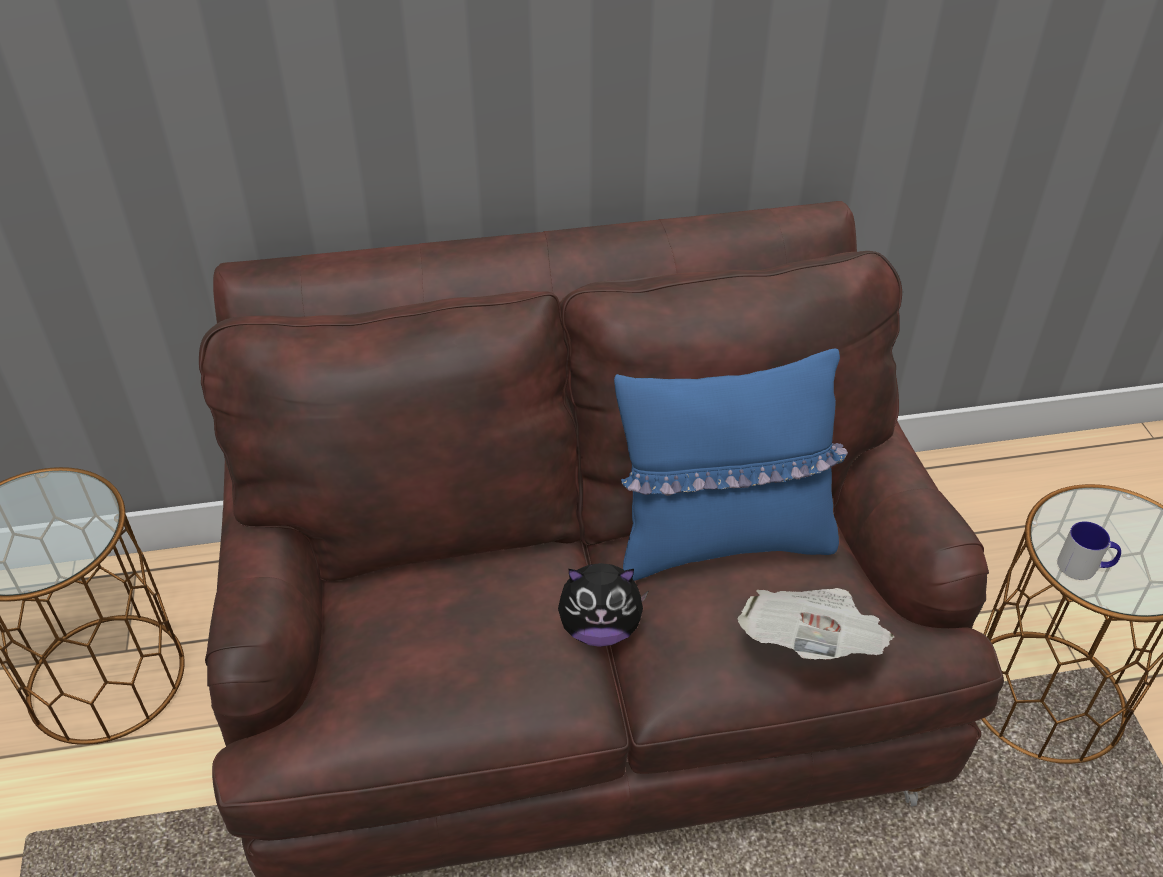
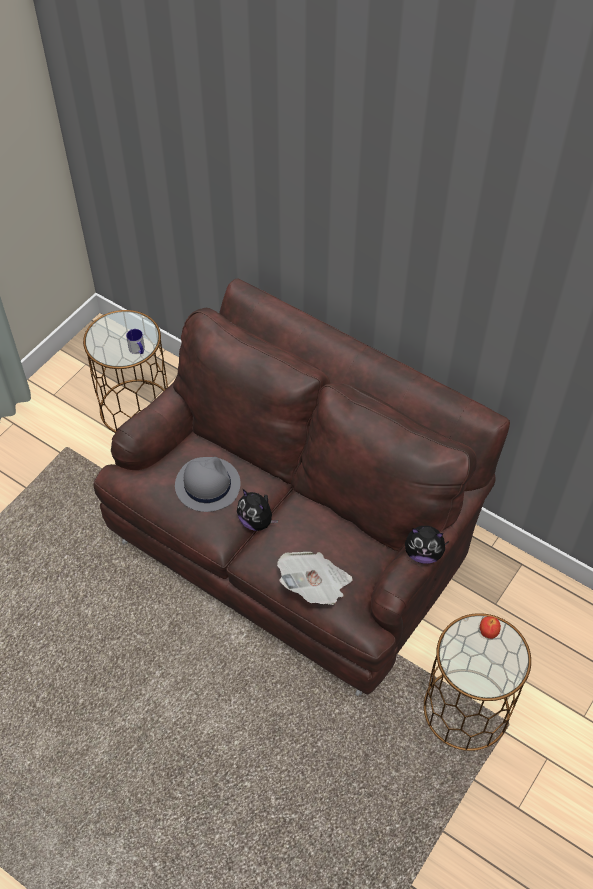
camera: 45 degrees right, 10 degrees up
(459, 635) = (207, 485): none -> grey hat
(722, 540) = (335, 525): blue pillow -> none
(905, 469) = (423, 553): none -> plush toy
(1080, 516) = (488, 632): none -> apple
(1084, 567) = (458, 649): mug -> mug (138, 350)

